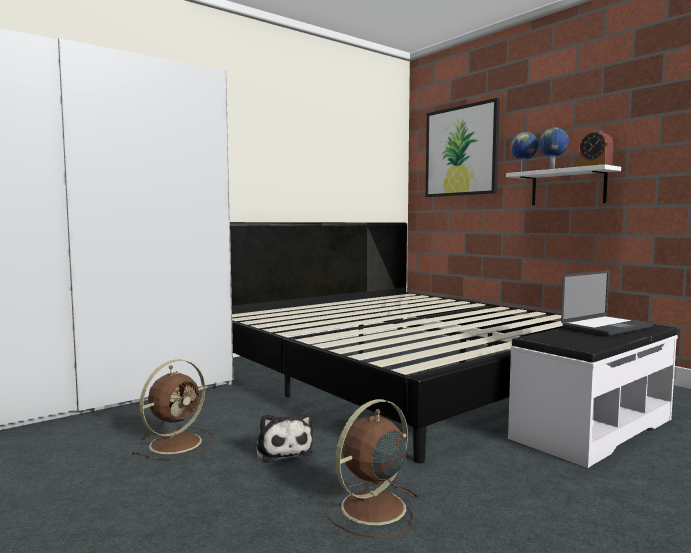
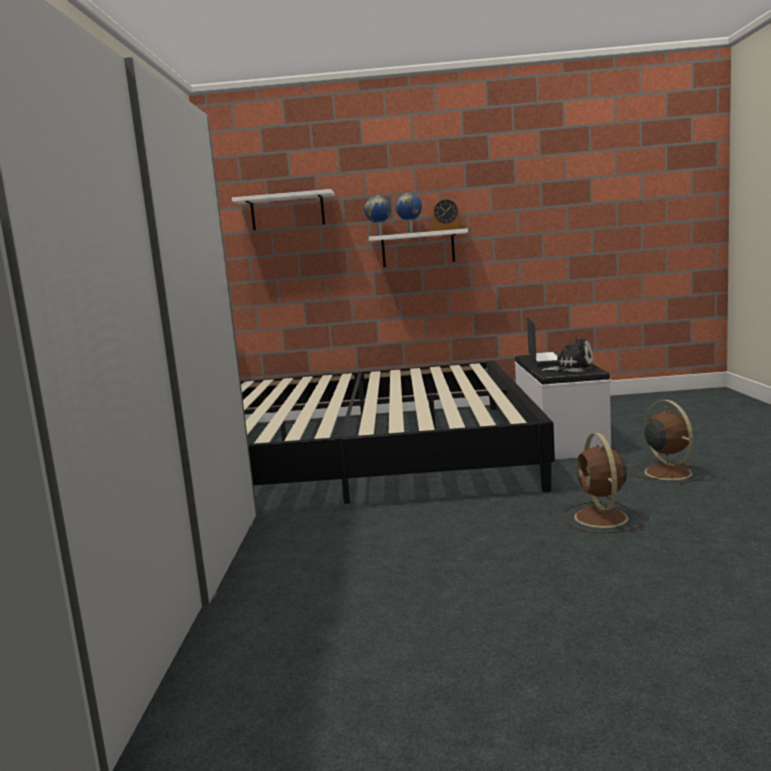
camera: 50 degrees left, 5 degrees up
(177, 442) = (383, 567): brown fan -> brown fan (666, 472)
(283, 450) = (466, 527): plush toy -> plush toy (571, 369)
(461, 151) = (287, 211): picture -> white shelf

